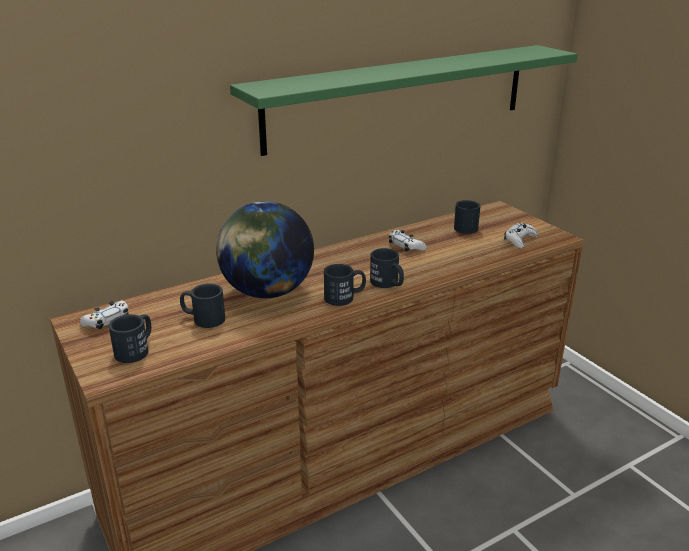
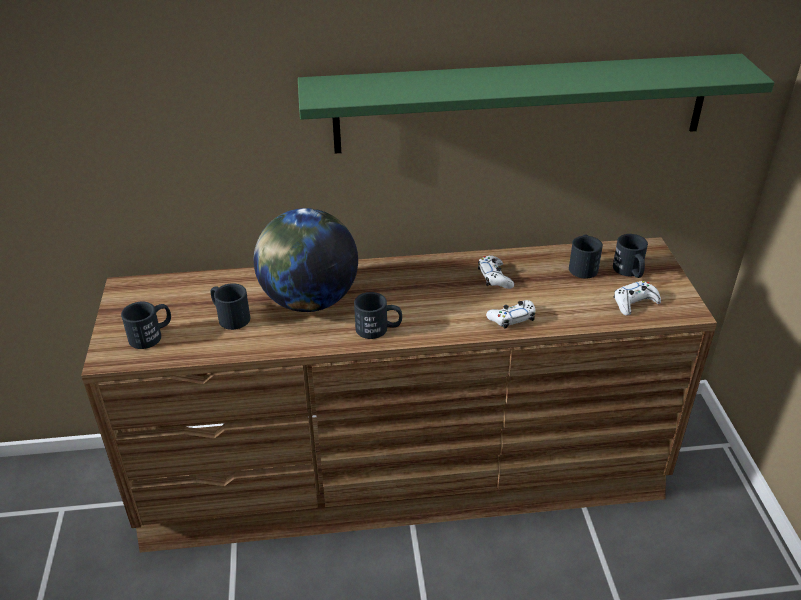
camera: 25 degrees right, 10 degrees up
(107, 320) = (149, 294): white game controller -> white game controller (512, 318)
(388, 284) = (435, 324): black mug -> black mug (630, 272)

